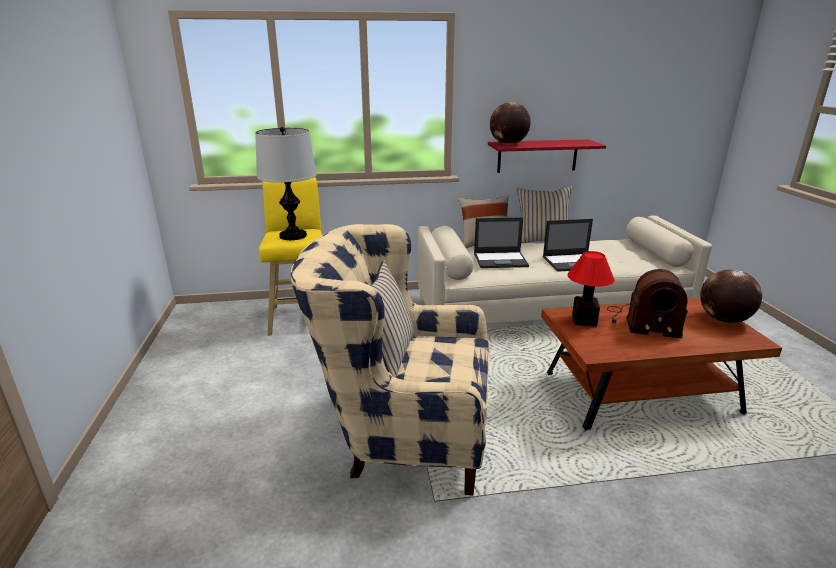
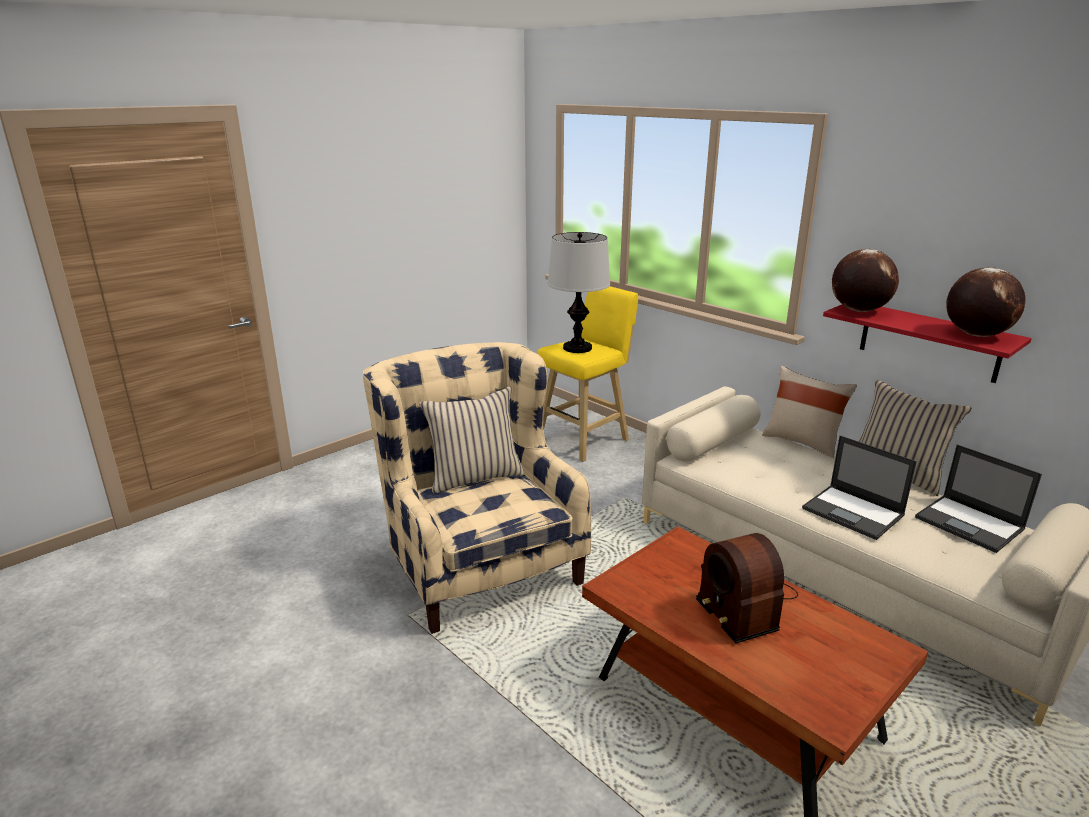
camera: 55 degrees right, 0 degrees up
(501, 260) = (770, 465): laptop -> laptop (970, 524)
(583, 320) = (686, 560): table lamp -> none
(723, 320) = (861, 678): globe -> globe (976, 335)

